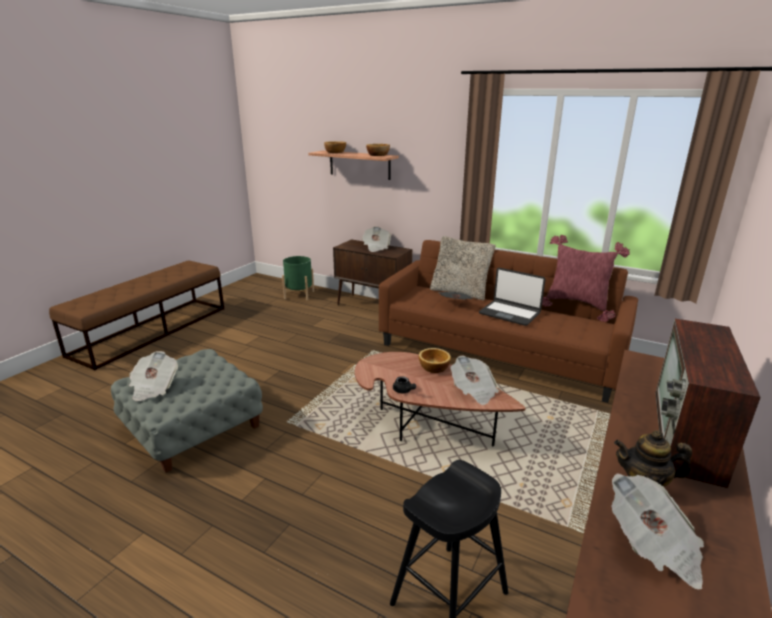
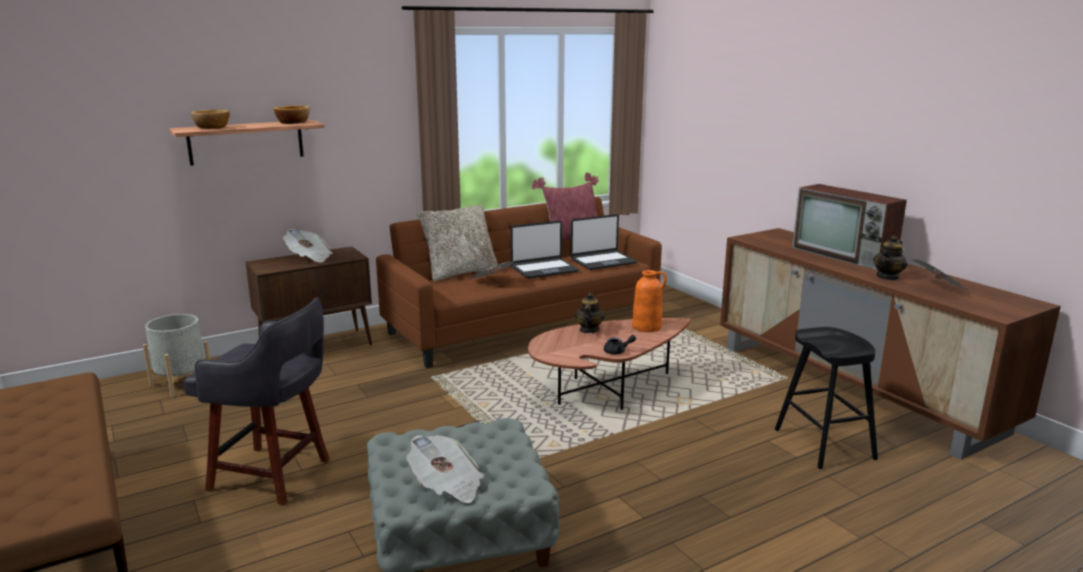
camera: 60 degrees left, 5 degrees down
(224, 351) = (274, 476): none -> grey stool
(299, 295) = (181, 383): green planter -> grey planter
(433, 367) = (589, 330): bowl -> teapot
(473, 391) = (647, 327): newspaper -> orange vase
(571, 329) = (602, 261): none -> laptop

